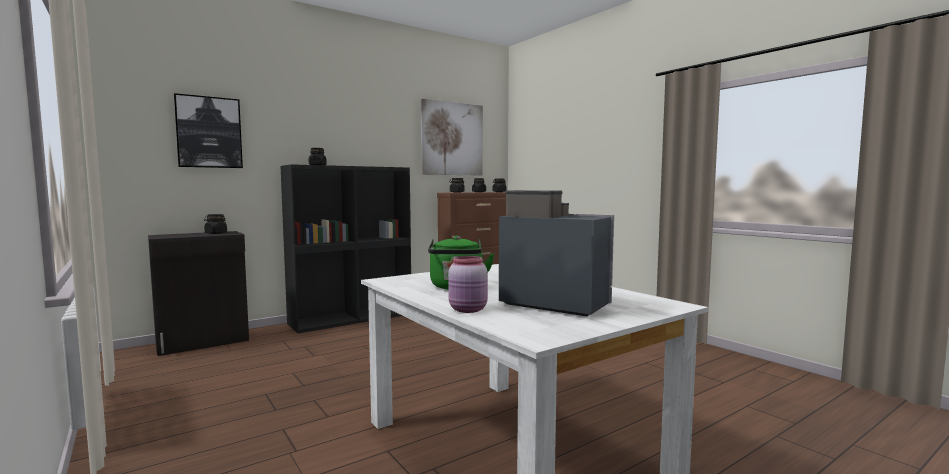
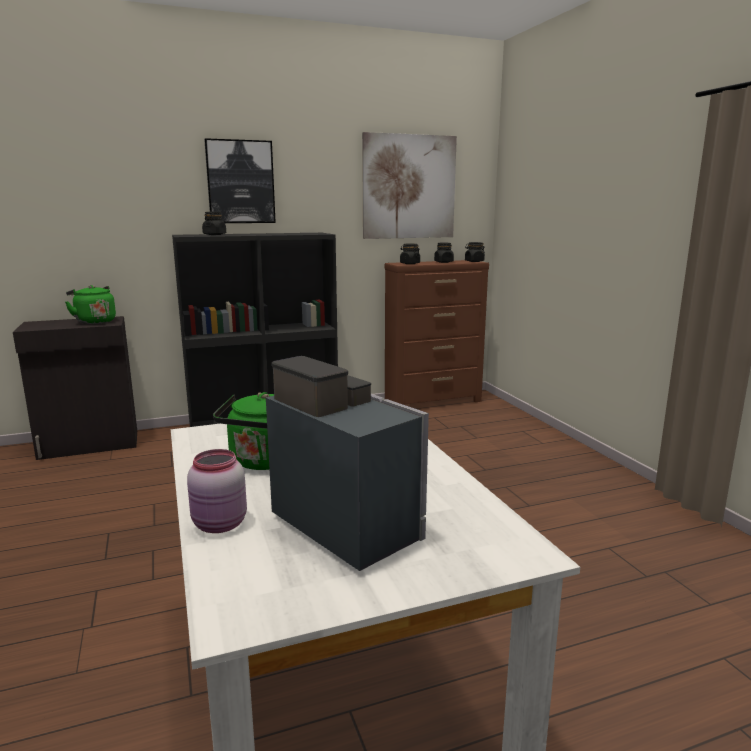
camera: 15 degrees right, 10 degrees up
(209, 132) = (83, 196): picture -> picture (240, 182)
(216, 233) = (94, 321): black jar -> green kettle

